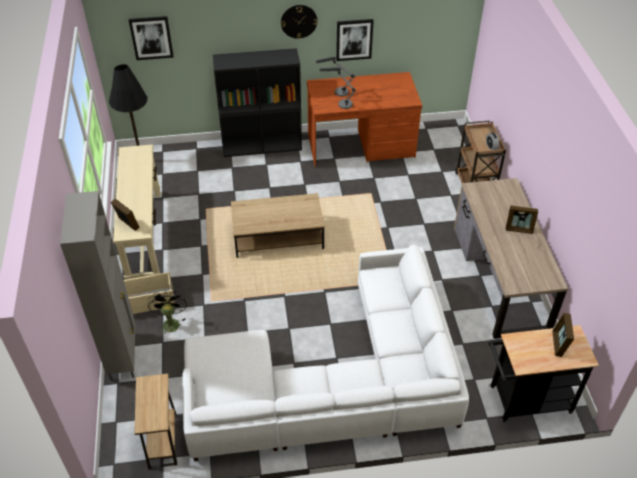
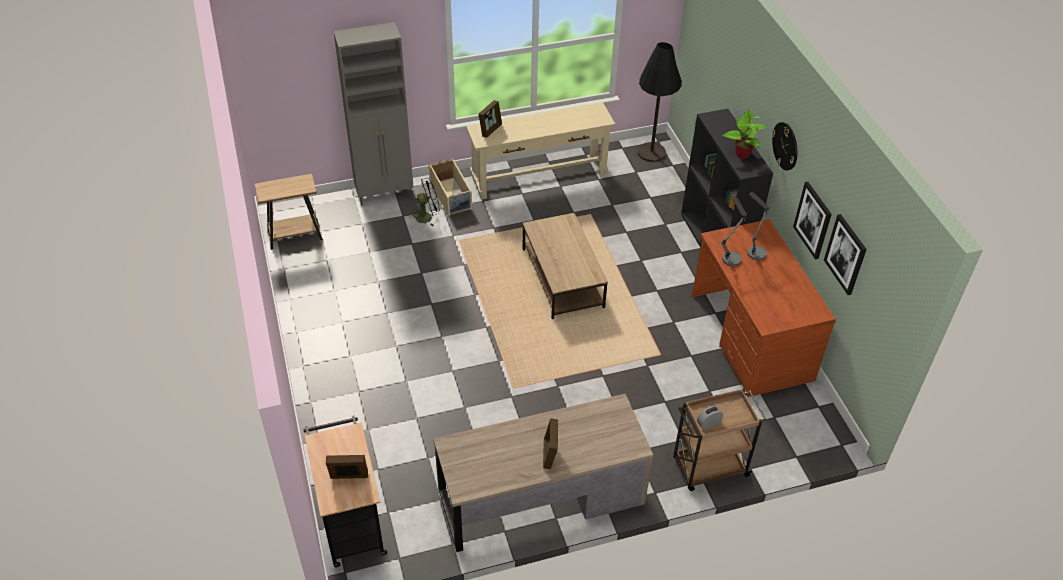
camera: 80 degrees right, 0 degrees up
(151, 37) = (707, 46): picture -> picture (846, 254)
(270, 57) = (742, 153): none -> potted plant
(333, 382) = (365, 346): white sofa -> none

